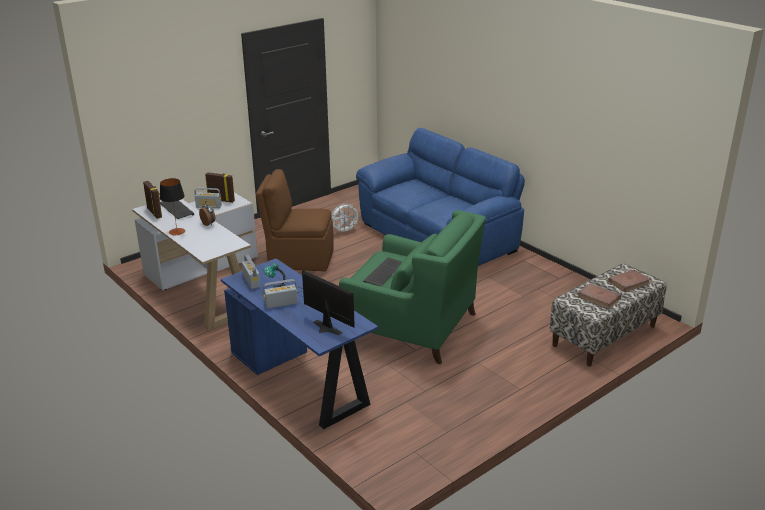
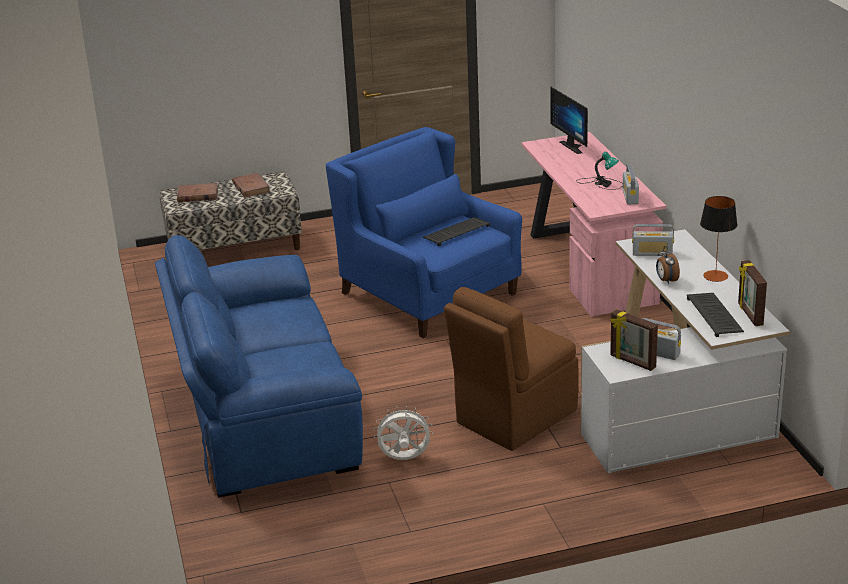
camera: 155 degrees left, 0 degrees up
(281, 304) = (606, 171): radio -> radio (652, 253)
(299, 259) = (514, 418): brown chair -> brown chair turned 105 degrees clockwise
(300, 379) = (589, 266): blue desk -> pink desk
(411, 326) = (428, 294): green armchair -> blue armchair

